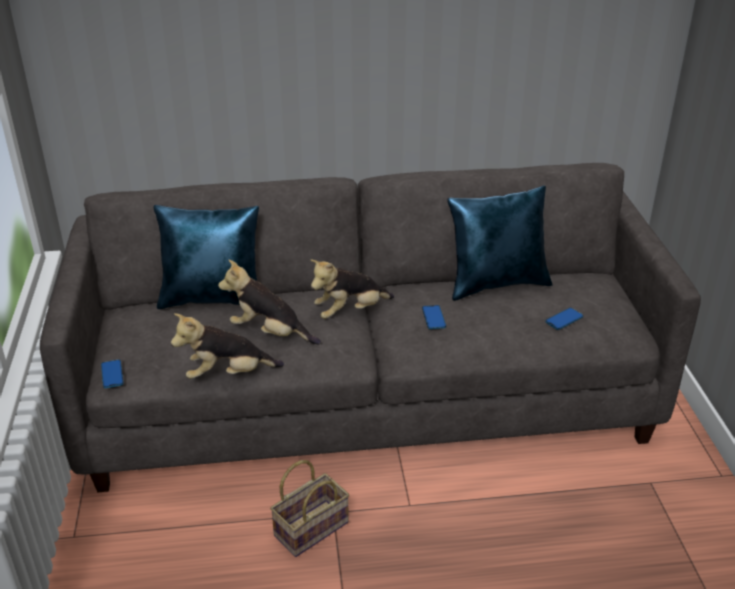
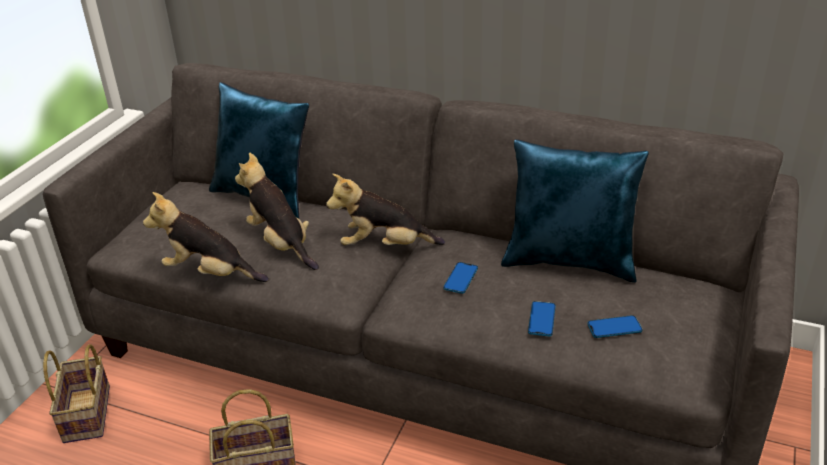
camera: 30 degrees right, 0 degrees up
(112, 374) = (120, 242): phone -> phone (541, 319)
(122, 547) = (88, 415): none -> basket

